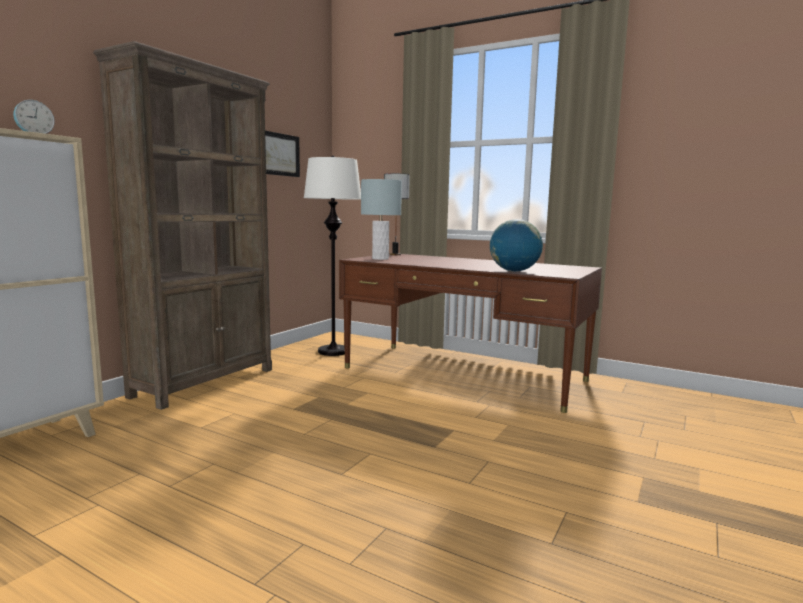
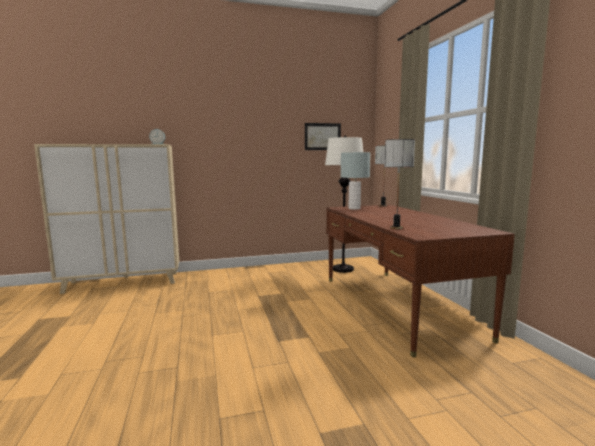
camera: 45 degrees right, 0 degrees up
(205, 382) = (250, 271): brown bookcase -> none
(514, 271) = (396, 228): globe -> table lamp

